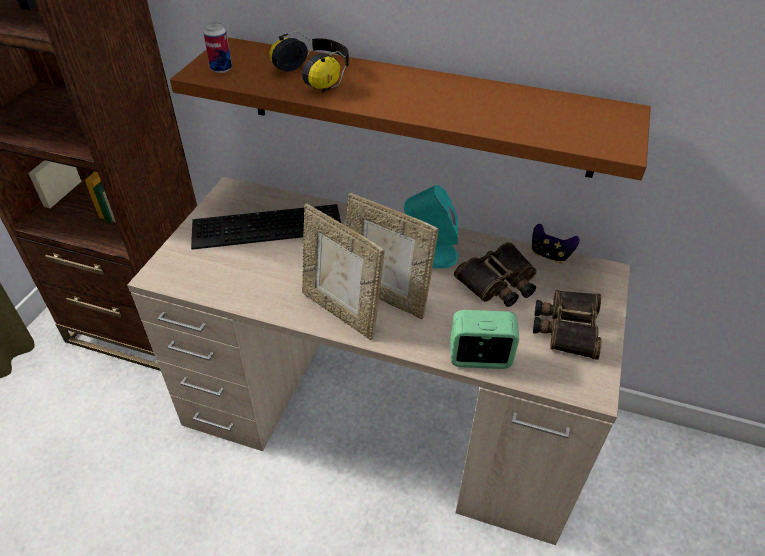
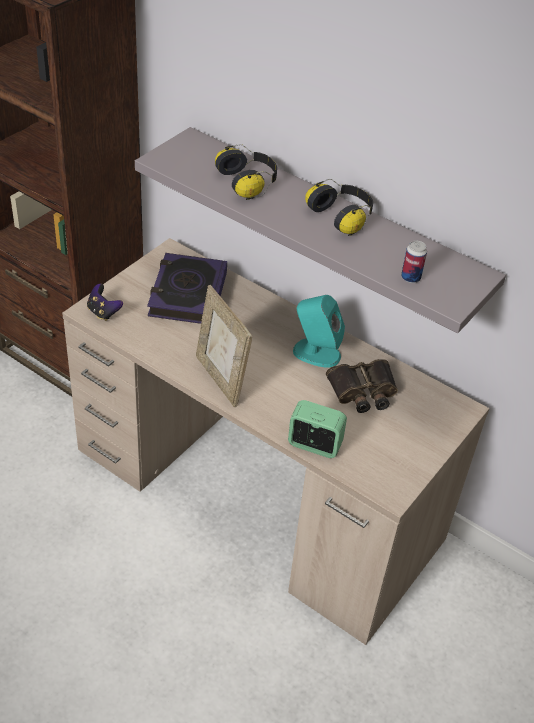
camera: 15 degrees right, 0 degrees up
(221, 69) = (177, 160): can -> can (410, 278)
(265, 228) = (187, 294): keyboard -> book
(386, 296) = (262, 376): picture frame -> none
(417, 107) = (332, 224): brown shelf -> grey shelf
(440, 87) = (342, 217): none -> headphones
(549, 255) = (421, 380): game controller -> game controller (103, 312)
(566, 327) = (400, 442): binoculars -> none

